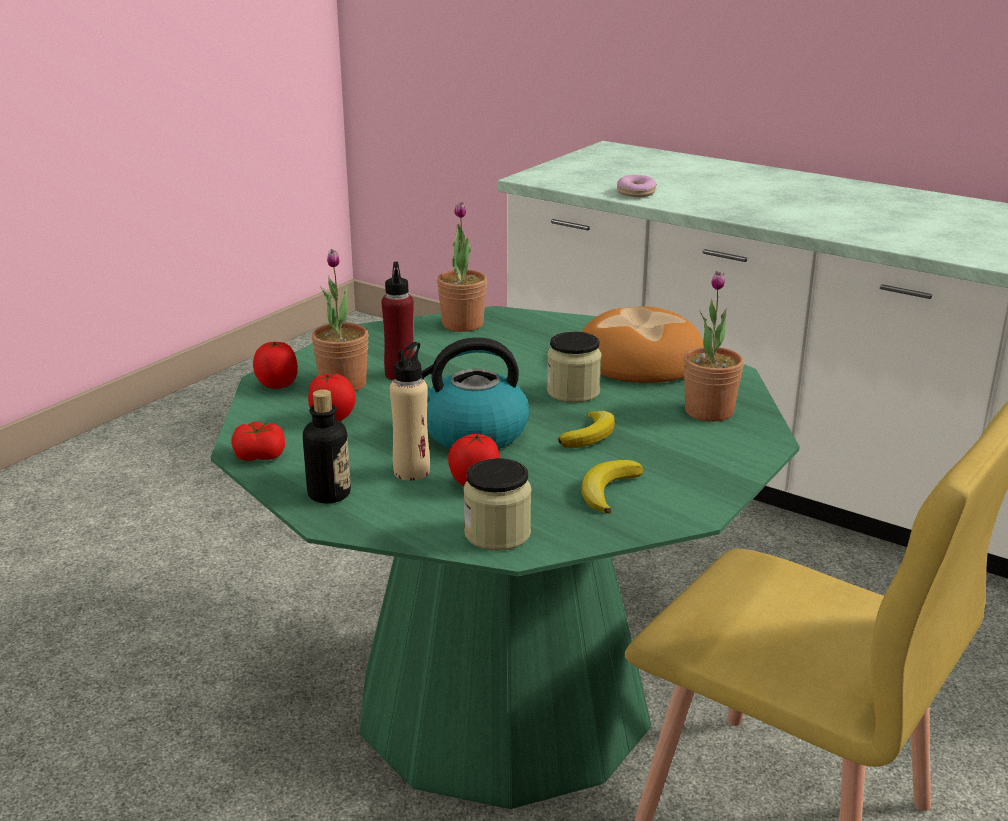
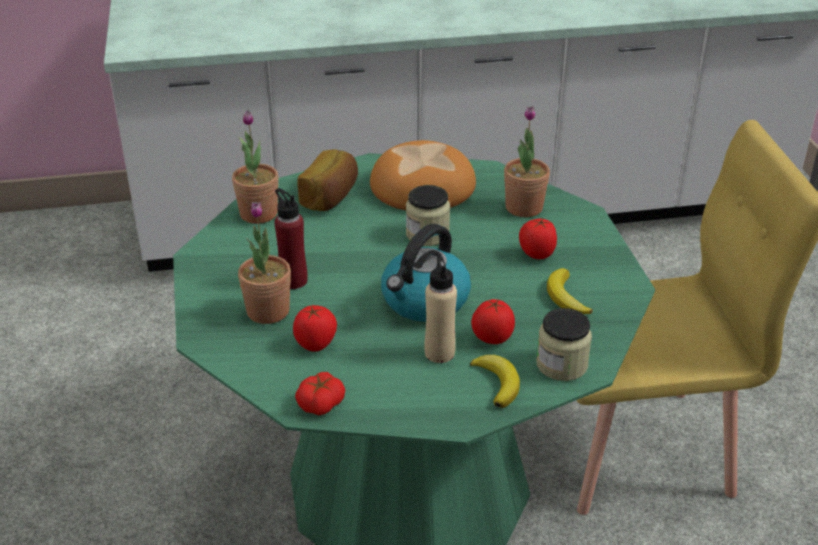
camera: 45 degrees left, 10 degrees up
(277, 385) = (220, 339): tomato -> tomato (536, 254)
(329, 494) = (421, 402): bottle -> none
(543, 336) = (331, 197): none -> bread
(590, 435) = (491, 262): banana -> banana (497, 383)
(635, 193) = (238, 38): donut -> none

